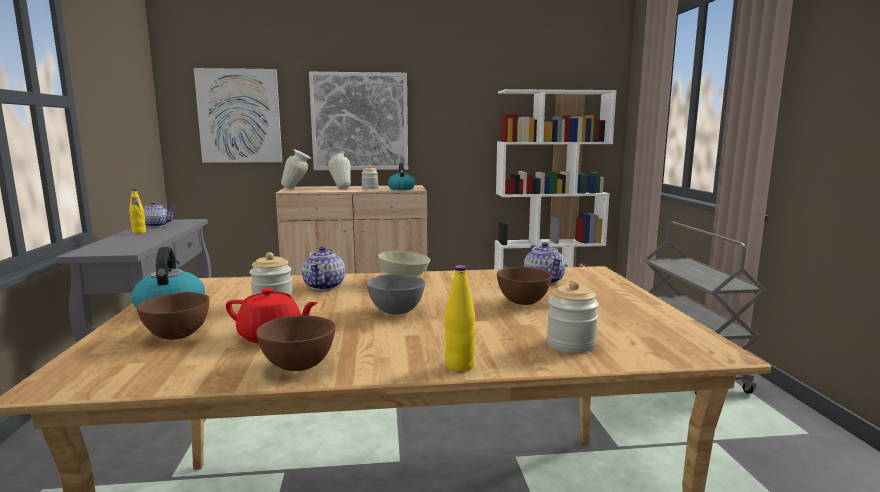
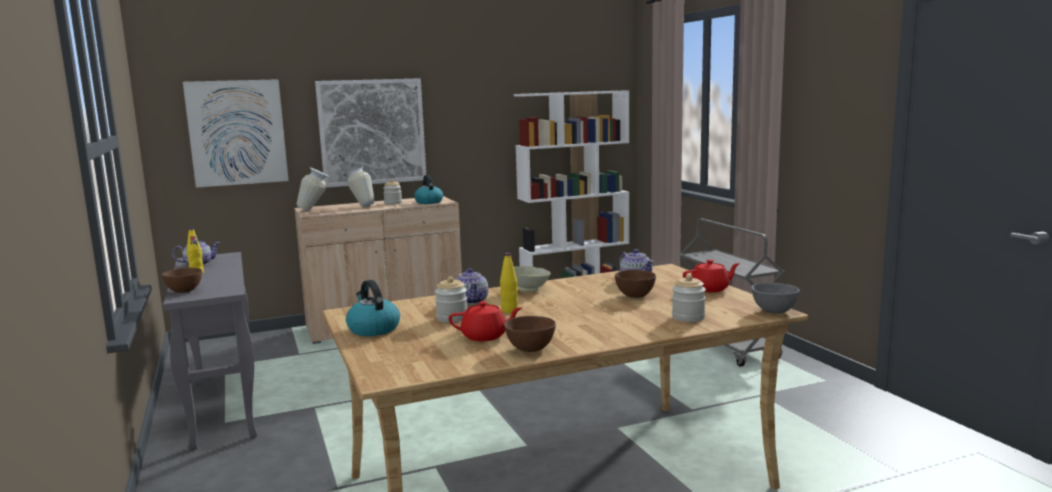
camera: 15 degrees left, 0 degrees up
(178, 335) = (415, 344): brown bowl -> brown bowl (184, 291)
(395, 311) = (551, 312): grey bowl -> grey bowl (773, 311)
(459, 366) = (631, 336): yellow bottle -> yellow bottle (509, 311)
(633, 304) = (710, 289): none -> red teapot

